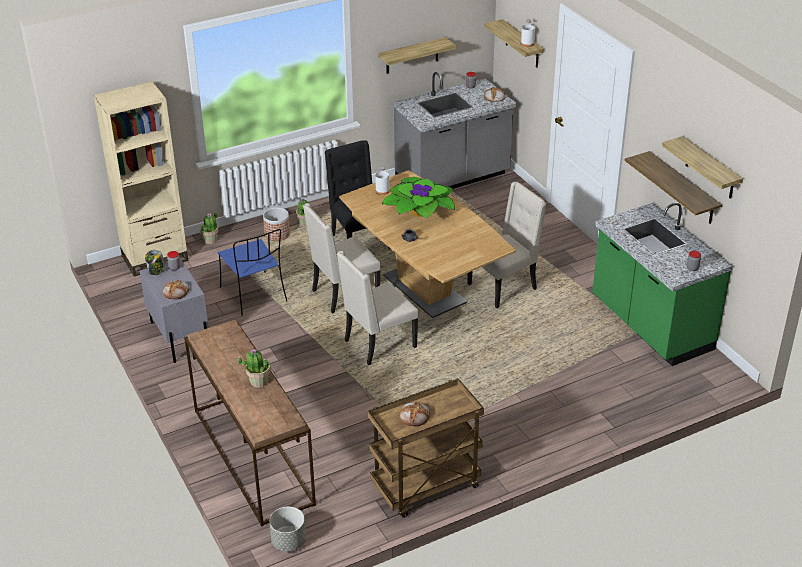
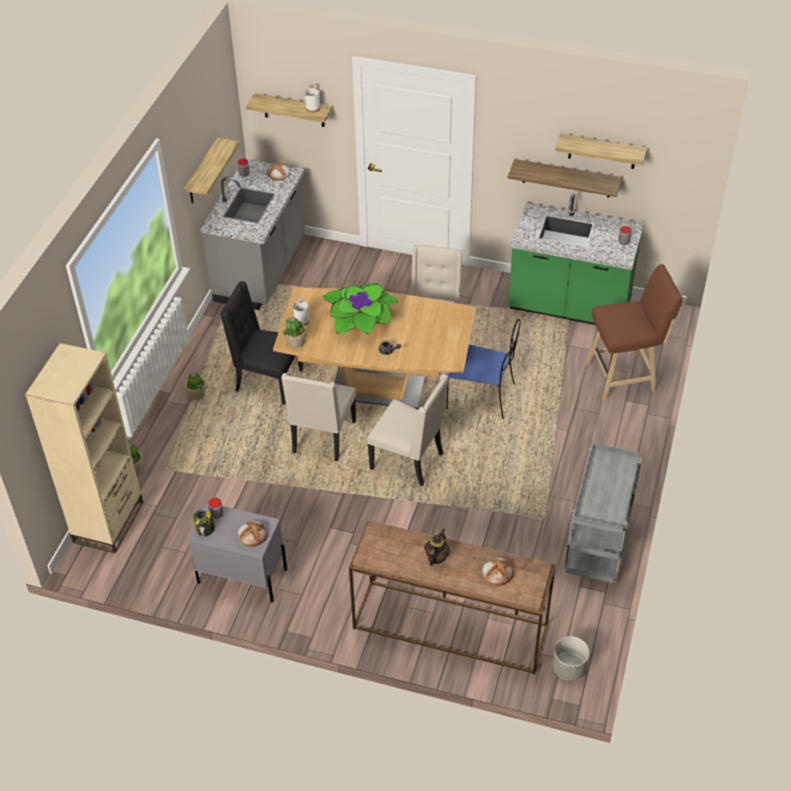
camera: 45 degrees left, 10 degrees up
(239, 367) = (436, 557): none -> teapot
(254, 295) = (250, 491): blue chair -> blue chair (482, 396)
(258, 381) = (468, 557): potted plant -> potted plant (296, 342)
(277, 233) = (186, 421): planter -> none
(378, 344) = (409, 461): beige chair -> beige chair turned 75 degrees counterclockwise
(415, 416) = (601, 495): bread -> bread (497, 572)
(425, 488) = (598, 549): brown cart -> grey cart
(624, 396) = (624, 376): none -> brown stool

